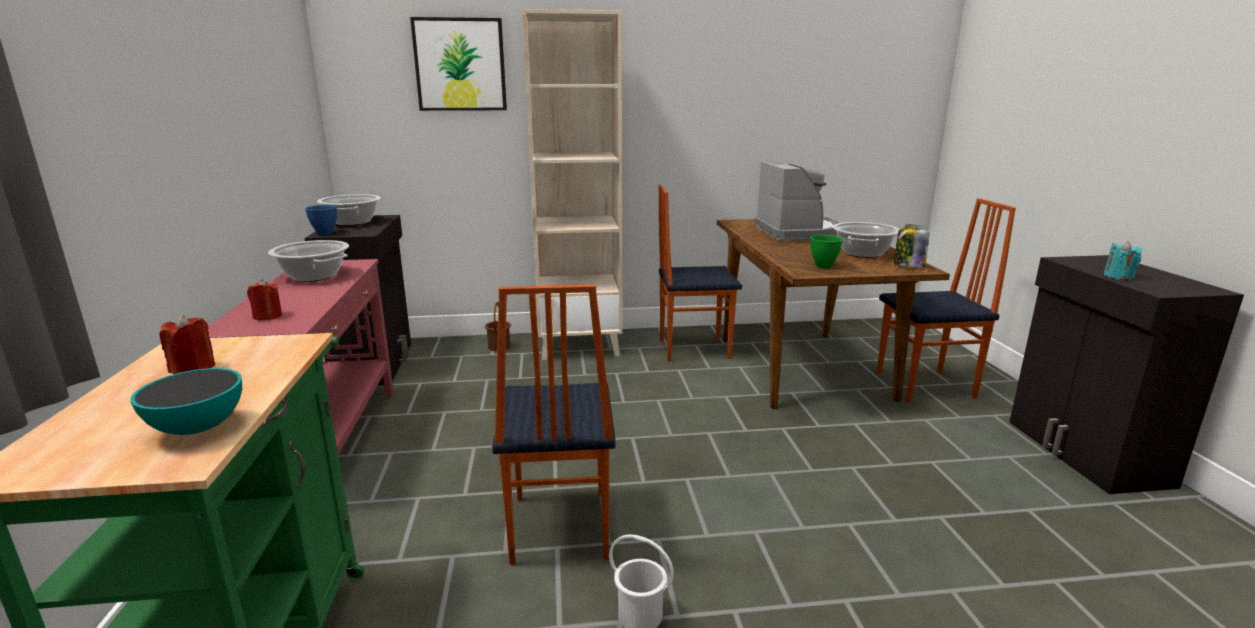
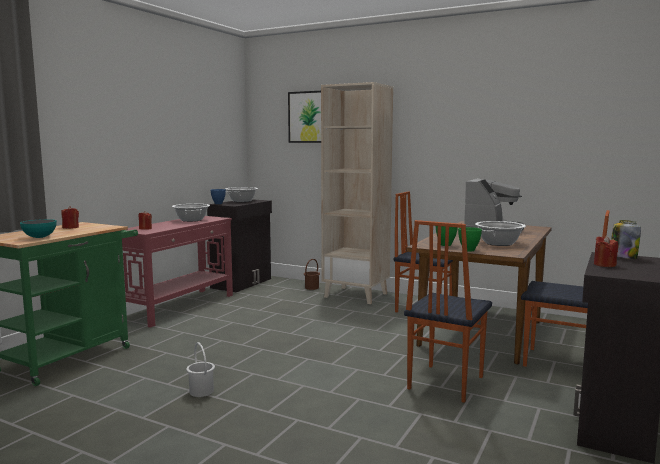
camera: 35 degrees right, 10 degrees down
(557, 527) = (219, 356): chair -> chair (444, 383)
(869, 271) = (468, 250): none -> green bowl
(908, 265) = (507, 251): jar -> jar (622, 257)
(1118, 277) = (604, 265): turquoise candle -> red candle

